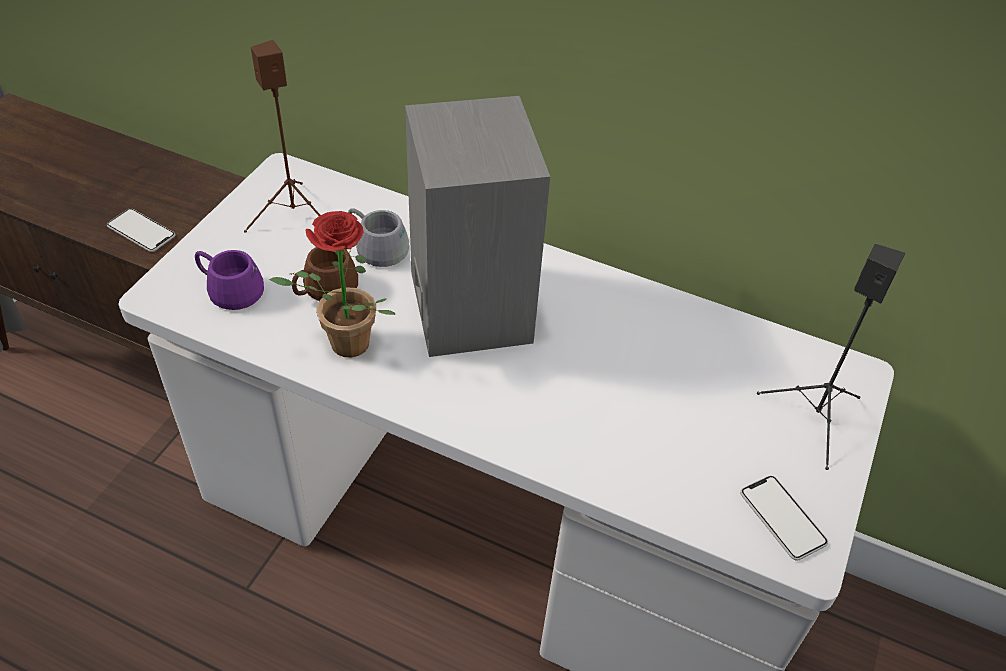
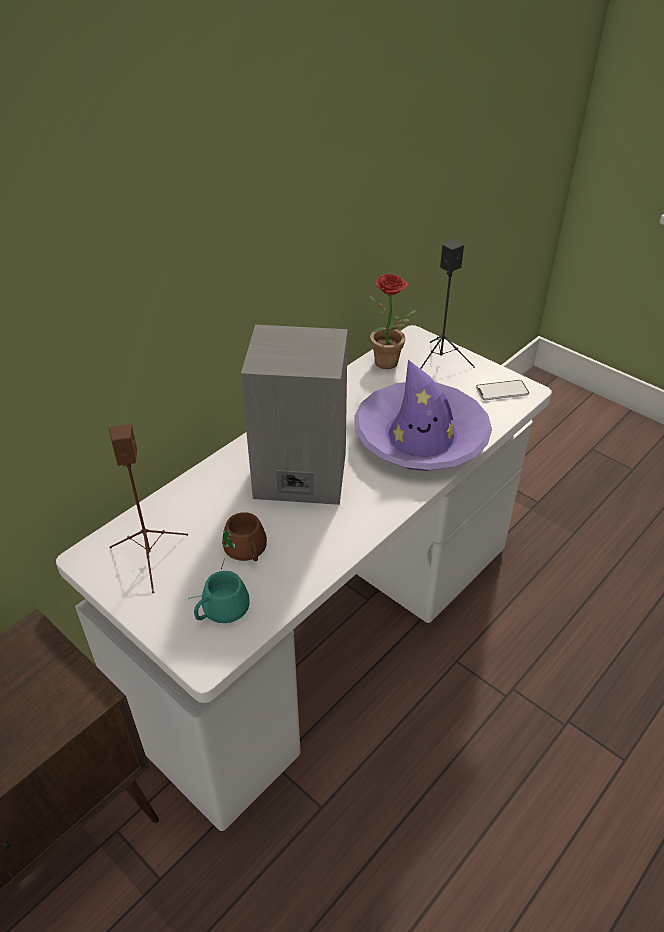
camera: 70 degrees left, 5 degrees down
(141, 231) = (61, 703): phone -> none
(233, 285) = (217, 607): purple mug -> turquoise mug
(342, 347) = (313, 548): potted plant -> potted plant (388, 365)
(380, 244) = (212, 510): grey mug -> none
(605, 423) = (421, 437): none -> purple hat

